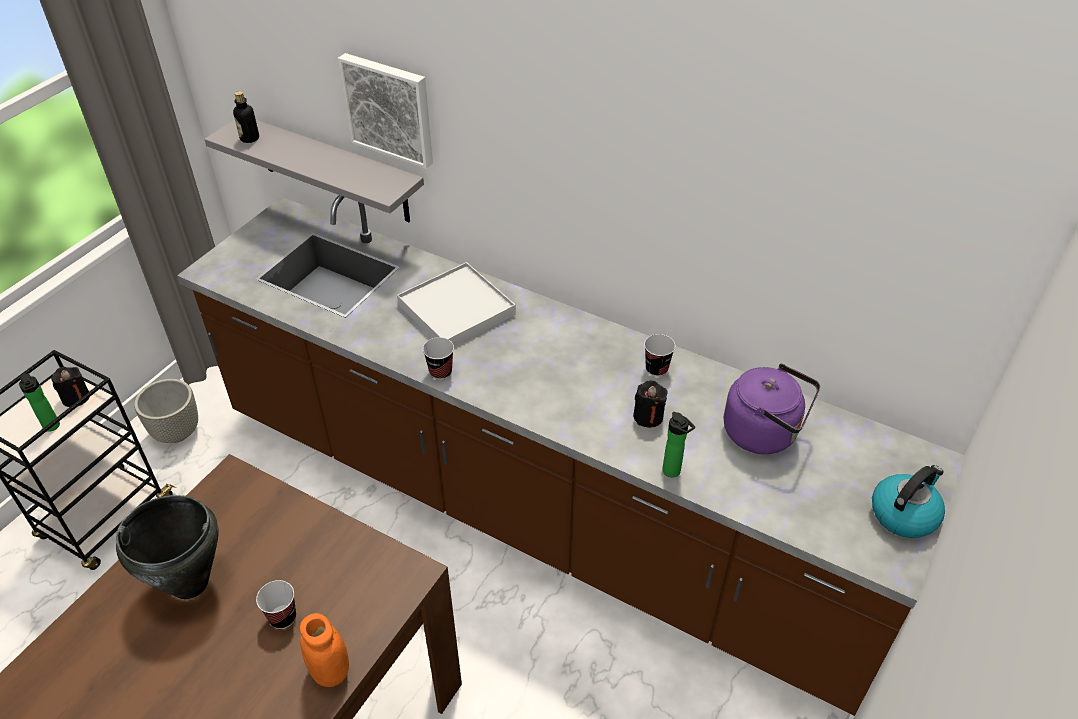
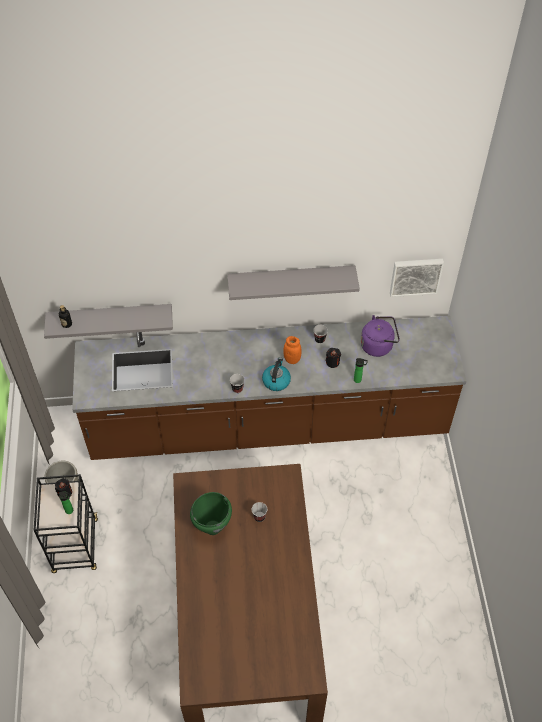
camera: 35 degrees left, 10 degrees up
(190, 584) = (213, 528): black cooking pot -> green cooking pot
(330, 671) = (294, 523): orange jar -> orange jar (292, 359)
(389, 109) = (151, 282): picture -> picture (415, 276)
(456, 309) = (216, 356): white tray -> none
(635, 207) = (291, 280): none -> grey shelf
(904, 513) = (444, 351): kettle -> kettle (276, 381)

